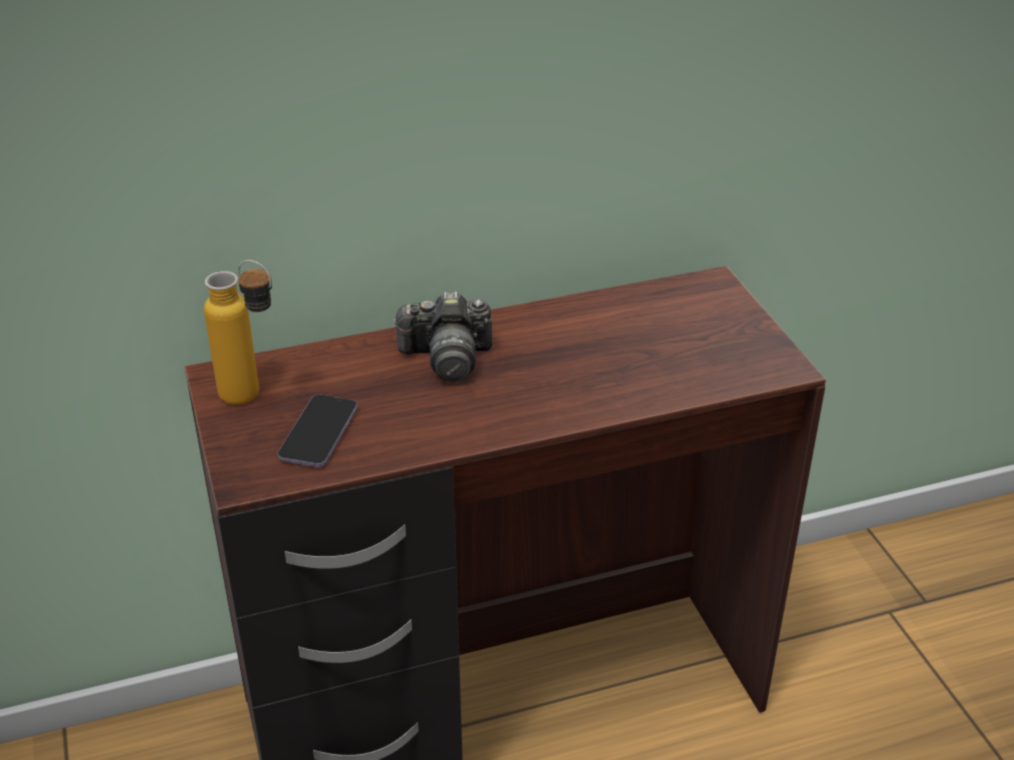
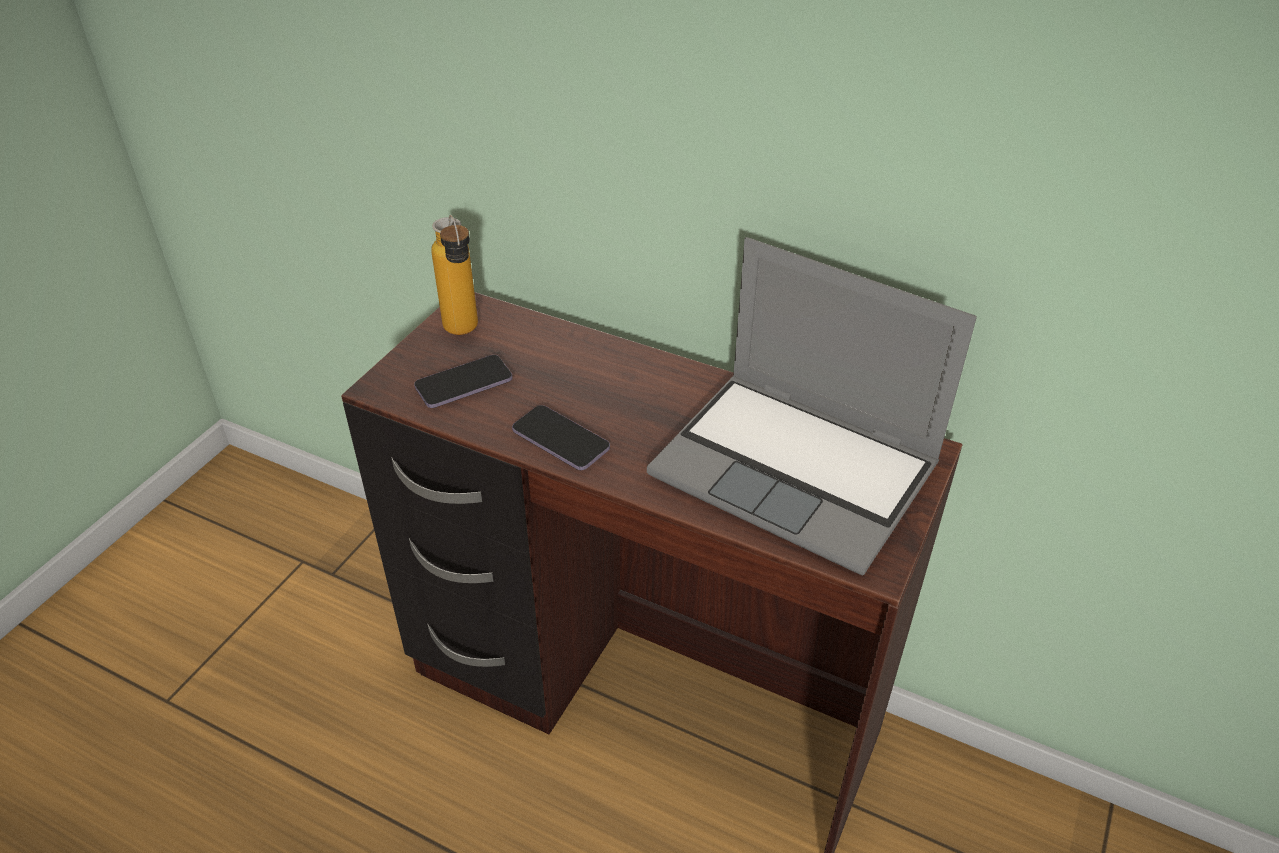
camera: 45 degrees right, 5 degrees up
(447, 358) = (621, 383): camera -> none
(466, 423) = (560, 440): none -> phone
(659, 341) = (798, 471): none -> laptop

